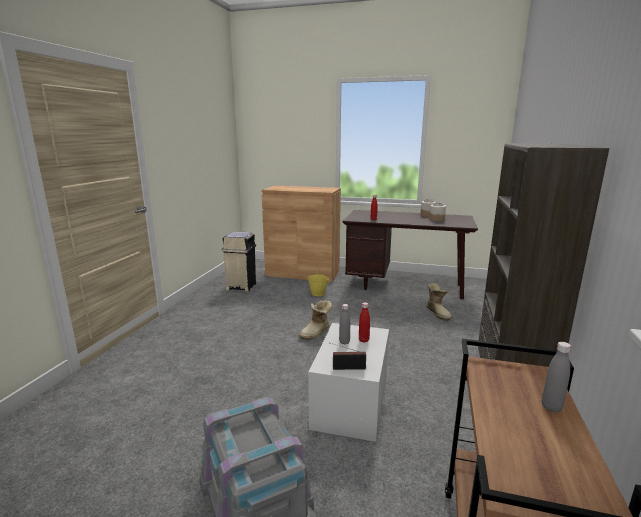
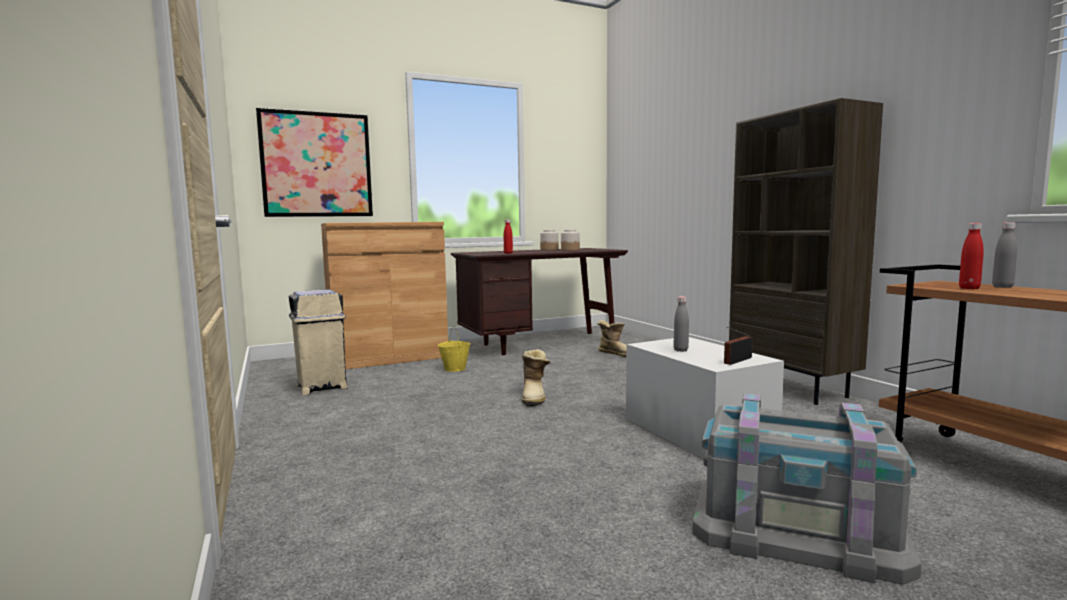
camera: 40 degrees left, 10 degrees down
(279, 147) = (317, 165): none -> picture
(363, 340) = (691, 345): red bottle -> red bottle (969, 288)

